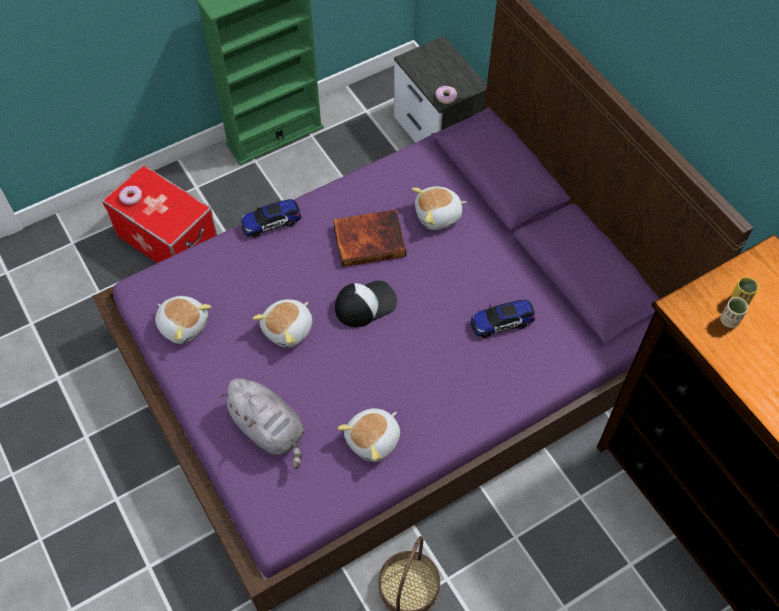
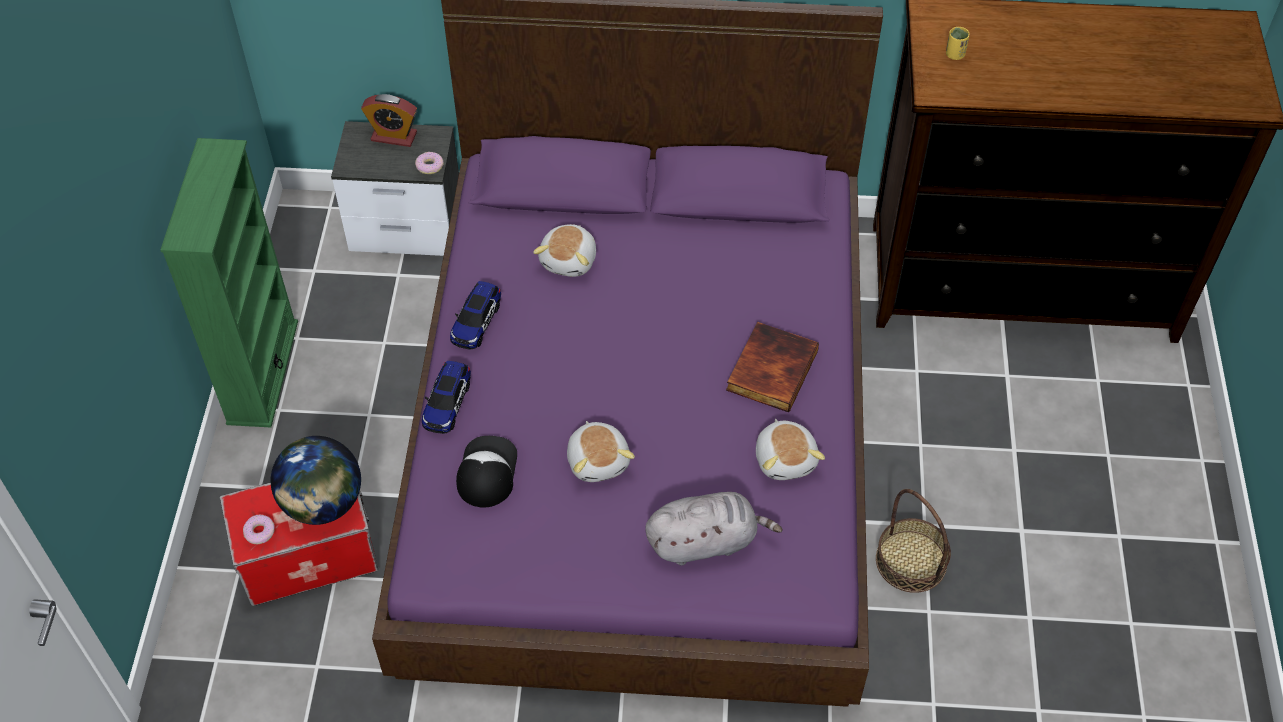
camera: 55 degrees left, 5 degrees down
(171, 214) = (323, 504): none -> globe
(183, 324) = (510, 553): plush toy -> none
(365, 304) = (624, 378): cap -> cap (486, 472)
(369, 239) = (548, 331): book -> book (770, 369)
(453, 65) = (394, 136): none -> alarm clock
(501, 322) = (737, 285): toy car -> toy car (476, 322)
(729, 320) = (969, 72): beige cup -> none

